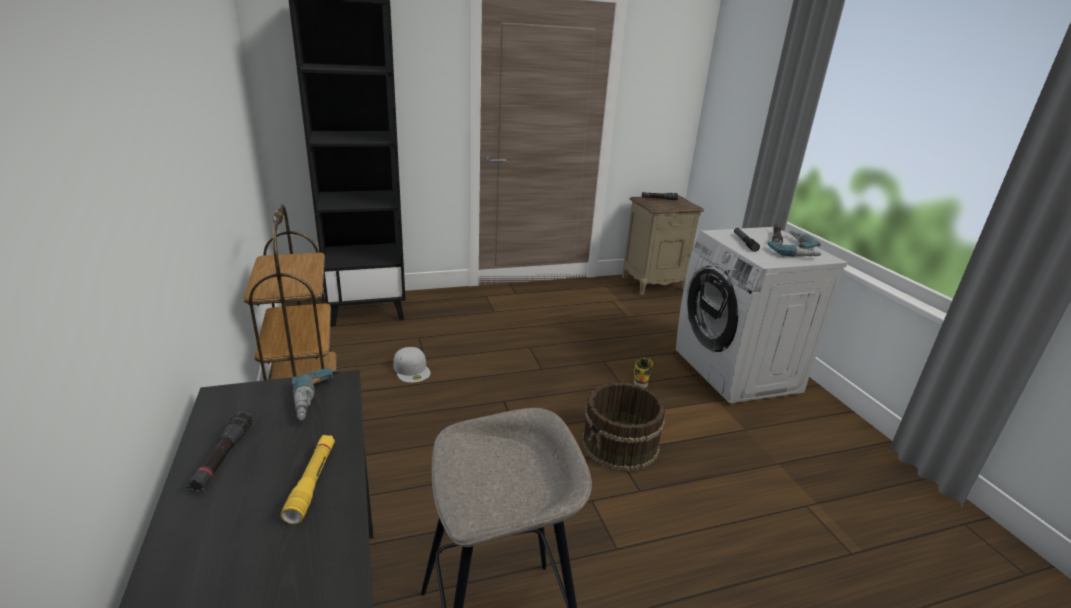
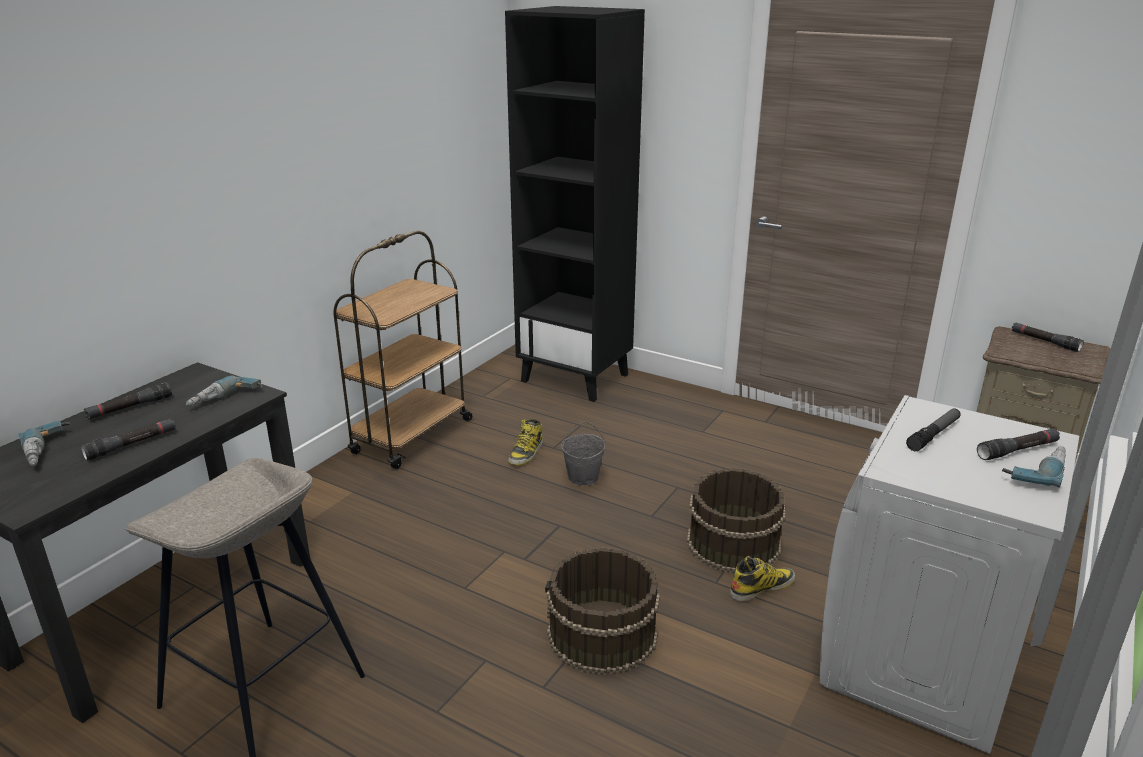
camera: 50 degrees right, 0 degrees up
(312, 482) = (131, 445): yellow flashlight -> black flashlight
(412, 369) = (526, 453): white cap -> boot
(471, 366) = (583, 477): none -> grey bucket
(598, 362) = (732, 543): none -> brown bucket
(792, 254) = (978, 479): power drill -> power drill (50, 450)

